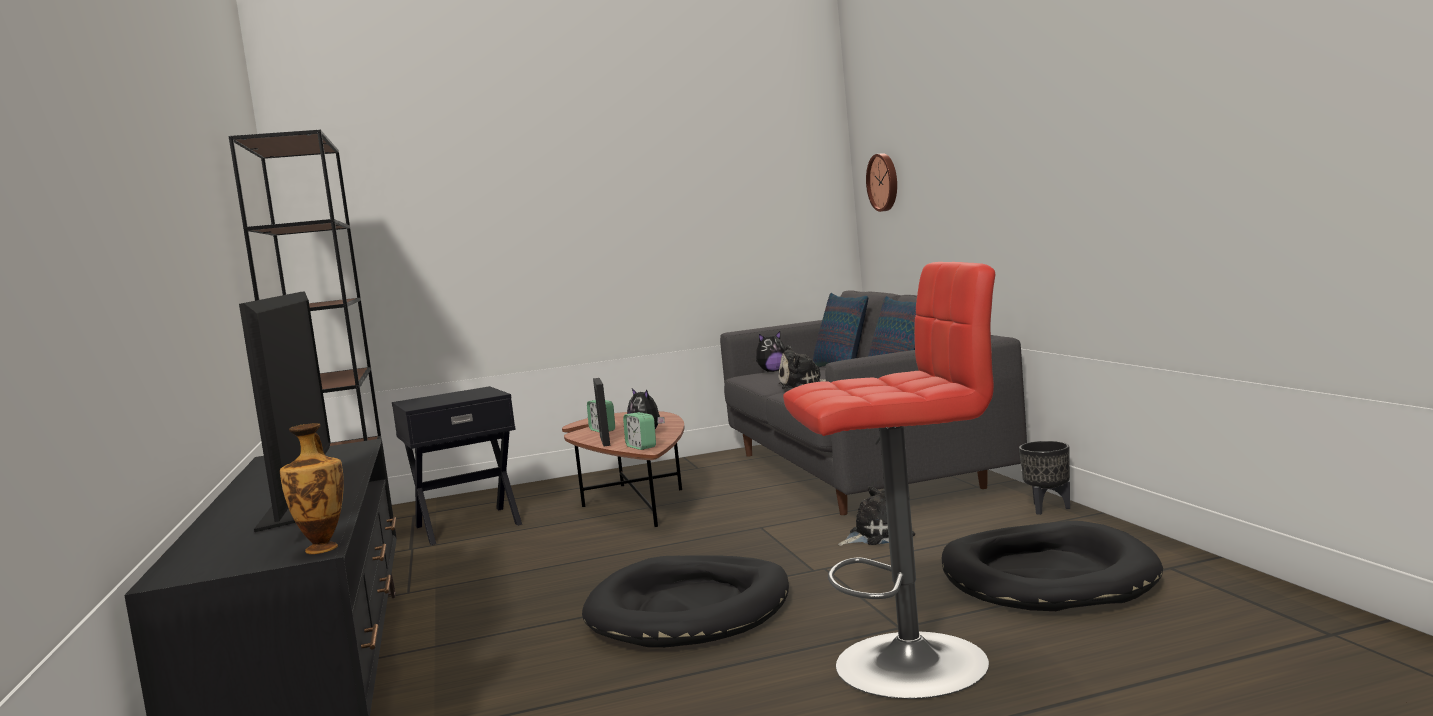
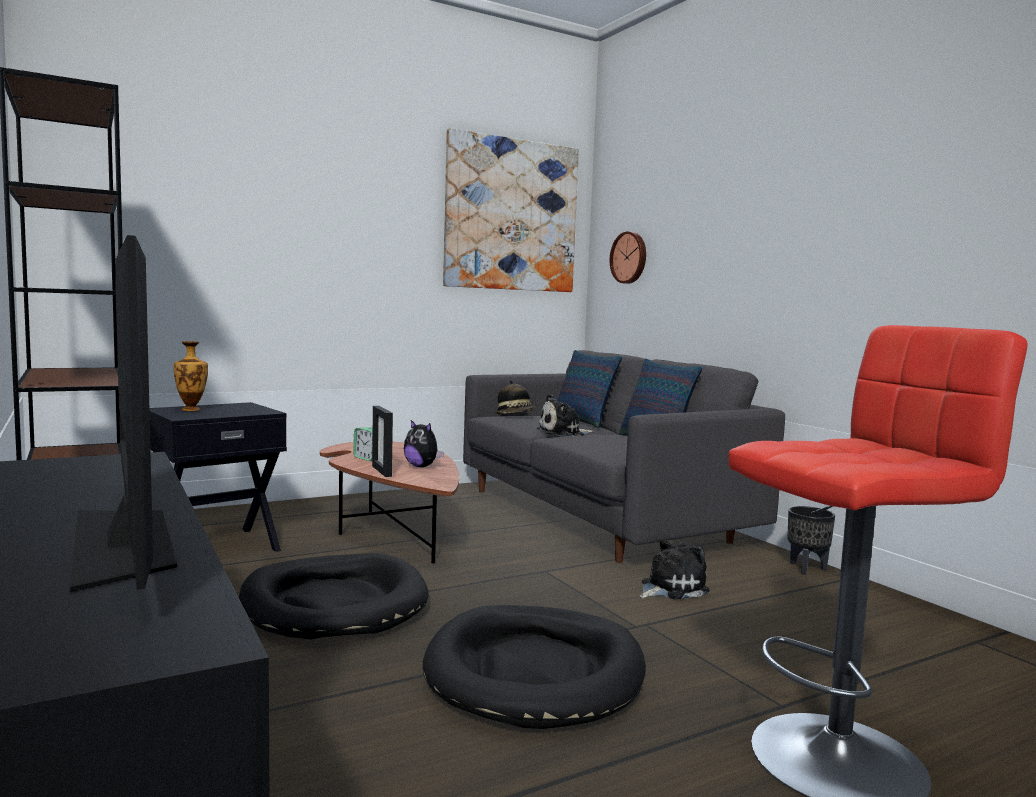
camera: 15 degrees left, 0 degrees up
(323, 548) = (219, 635): vase -> vase (191, 409)
(641, 447) = (428, 481): alarm clock -> none
(753, 155) = (511, 215): none -> picture
(772, 371) = (515, 415): plush toy -> hat
(1047, 576) = (874, 646): black dog bed -> black dog bed (334, 603)

